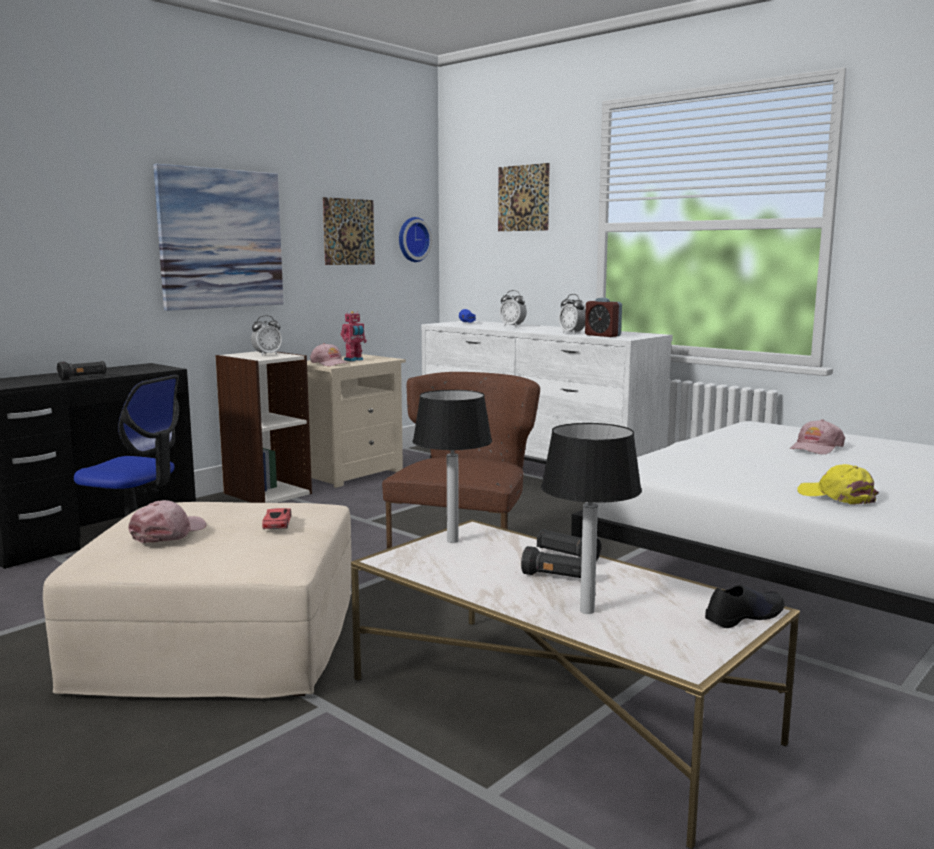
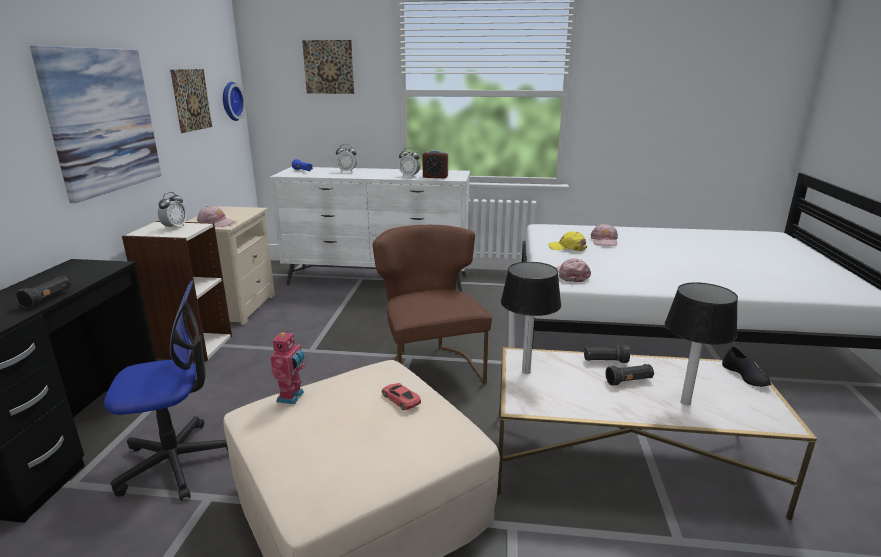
camera: 35 degrees left, 10 degrees up
(169, 532) = (339, 444): pink cap -> pink cap (571, 275)
(354, 360) = (228, 215): toy robot -> toy robot (292, 397)
(744, 616) = (745, 376): black shoe -> black shoe turned 135 degrees clockwise
(837, 496) = (679, 278): yellow cap -> yellow cap (567, 247)

